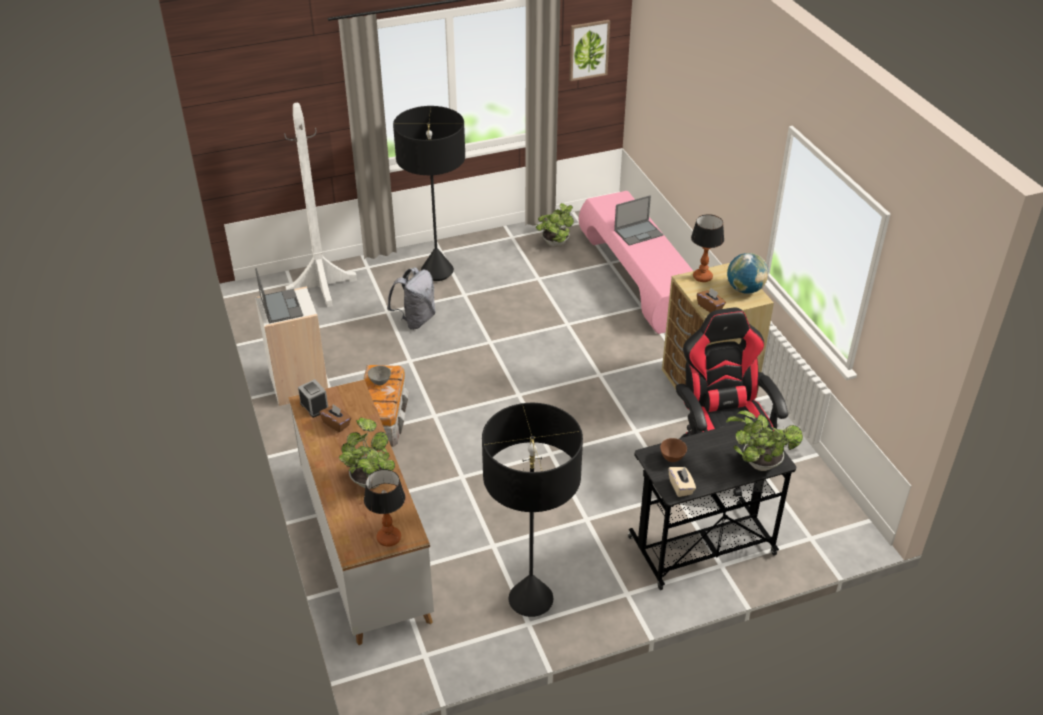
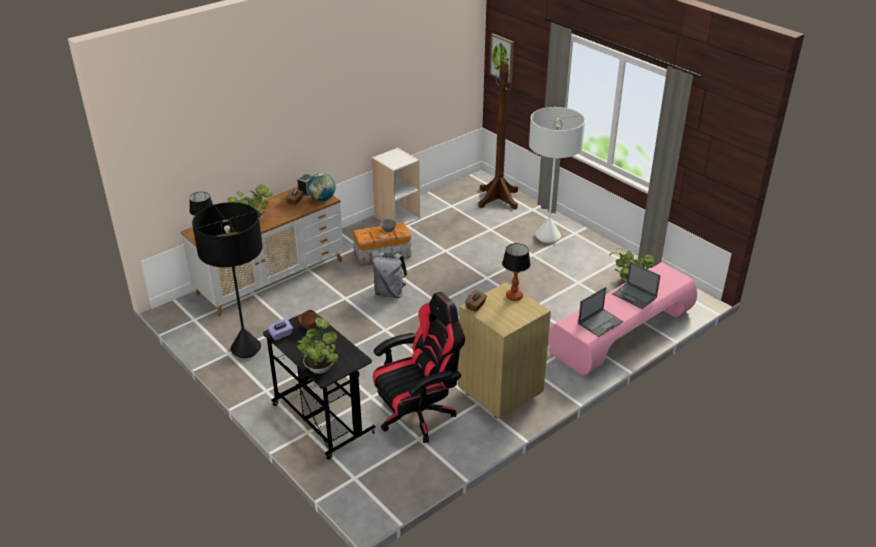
camera: 70 degrees right, 5 degrees down
(281, 306) = (394, 157): laptop -> laptop (600, 322)
(322, 286) = (498, 198): white clothes rack -> brown clothes rack
(415, 320) = (489, 242): grey backpack -> grey backpack (390, 293)
(437, 273) = (547, 238): black floor lamp -> white floor lamp
(588, 50) = (716, 146): picture -> picture (502, 58)
(681, 487) = (281, 335): beige tissue box -> purple tissue box
(745, 289) = (512, 320): globe -> globe (322, 199)

